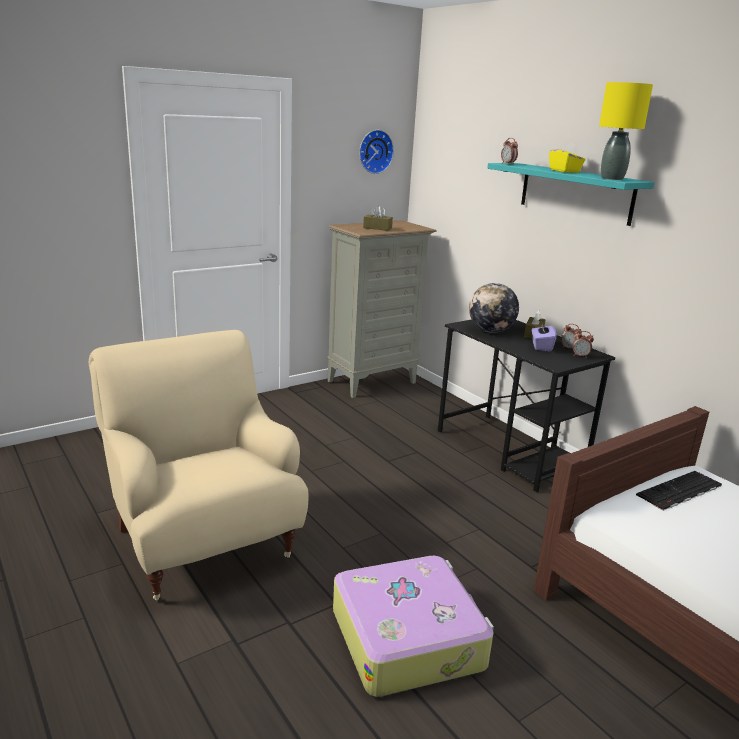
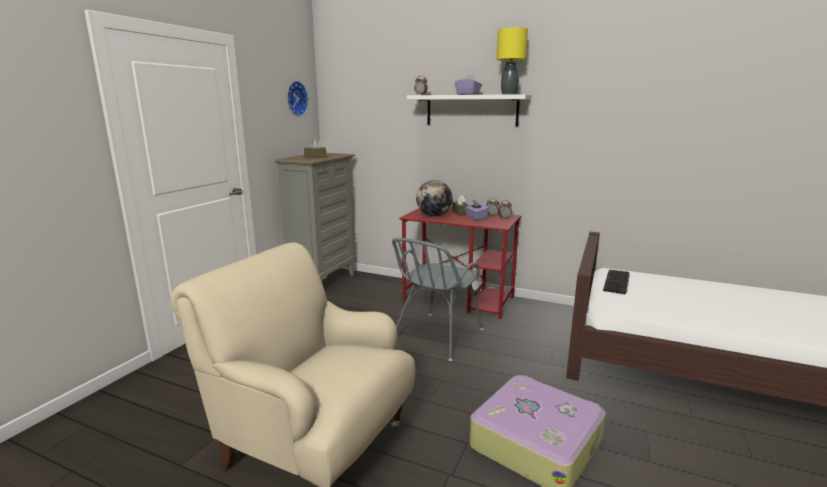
camera: 30 degrees left, 5 degrees down
(430, 485) = (436, 336): none -> grey chair
(510, 451) = (459, 299): black desk -> red desk
(564, 171) = (468, 94): yellow tissue box -> purple tissue box
(575, 193) = (471, 110): turquoise shelf -> white shelf

